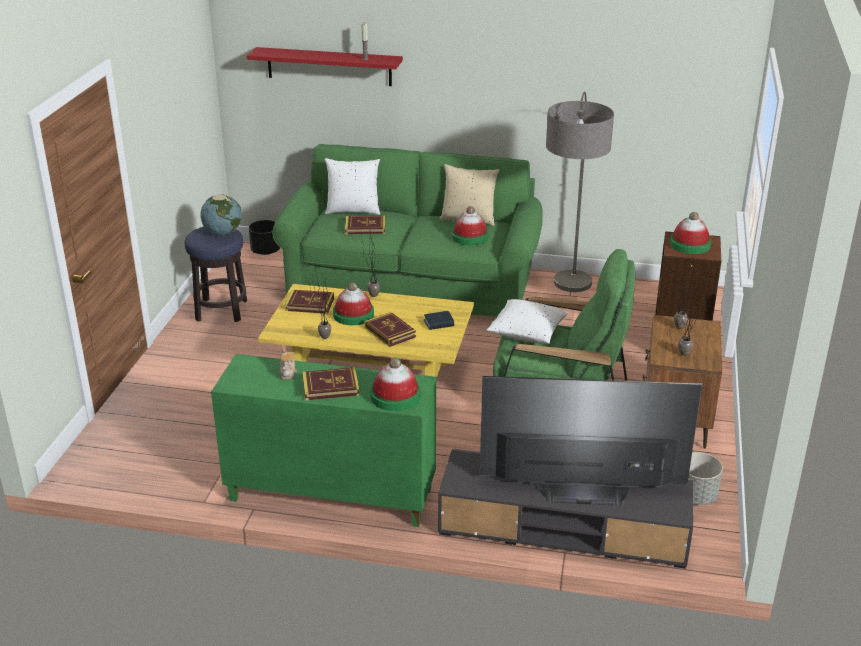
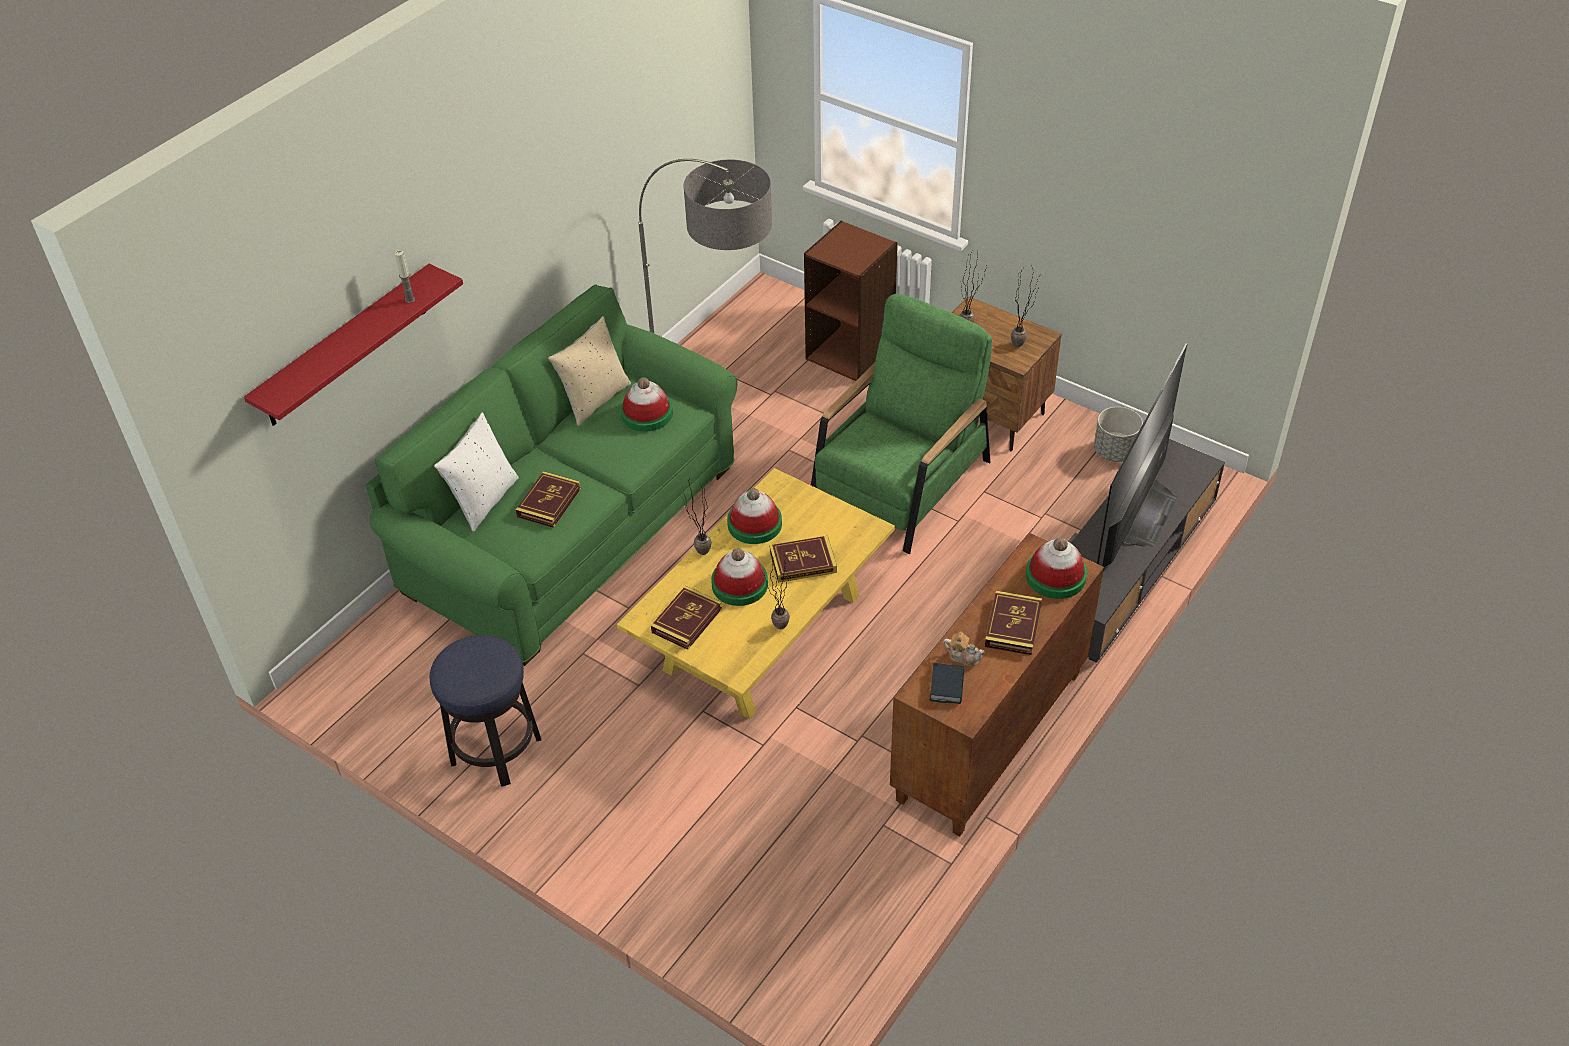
camera: 65 degrees left, 15 degrees up
(223, 233) = (479, 653): globe -> none
(265, 251) = (350, 658): black planter -> none
(329, 495) = (990, 738): green cabinet -> brown cabinet
(439, 323) = (807, 513): book -> book (947, 686)
(527, 333) = (869, 448): white pillow -> none
(690, 244) = (847, 248): hat -> hat (754, 524)

